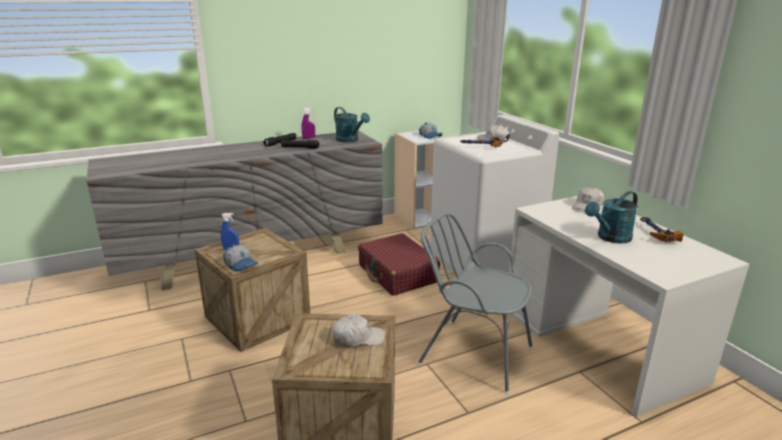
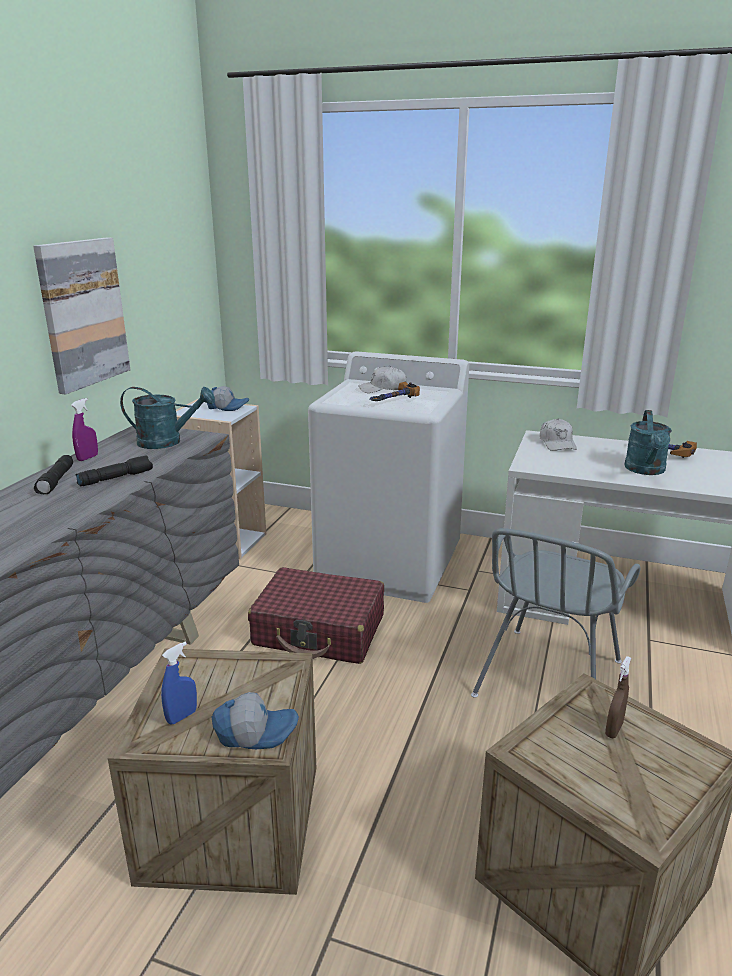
camera: 45 degrees left, 0 degrees up
(343, 66) = (83, 313): none -> picture
(358, 338) = (614, 730): white cap -> brown spray bottle
(471, 353) = (548, 682): grey chair -> grey chair turned 45 degrees counterclockwise

